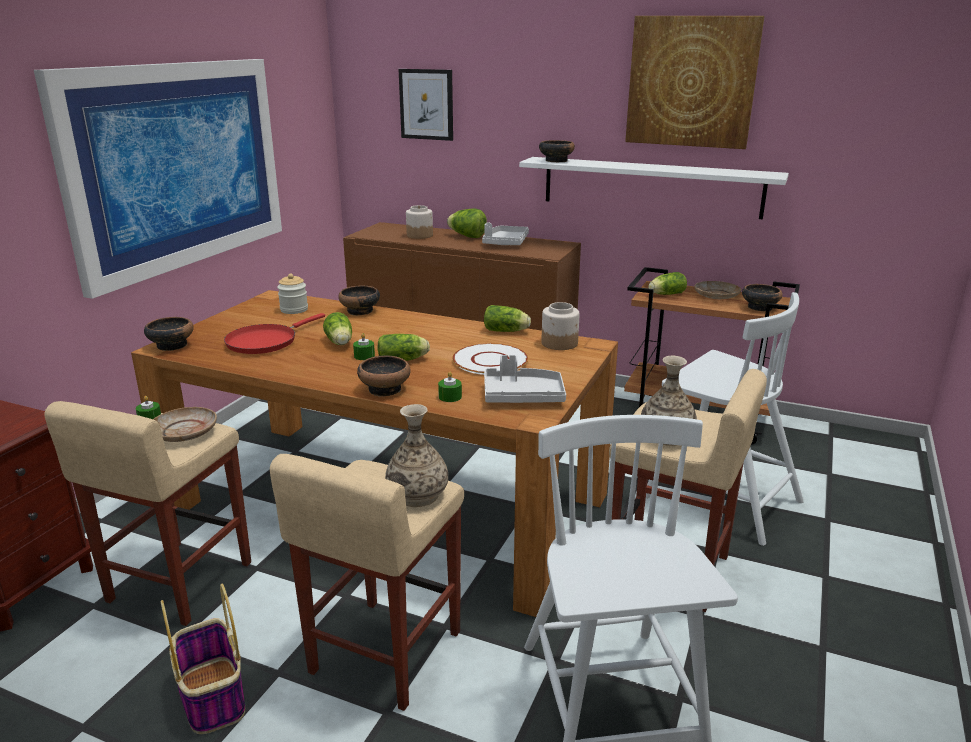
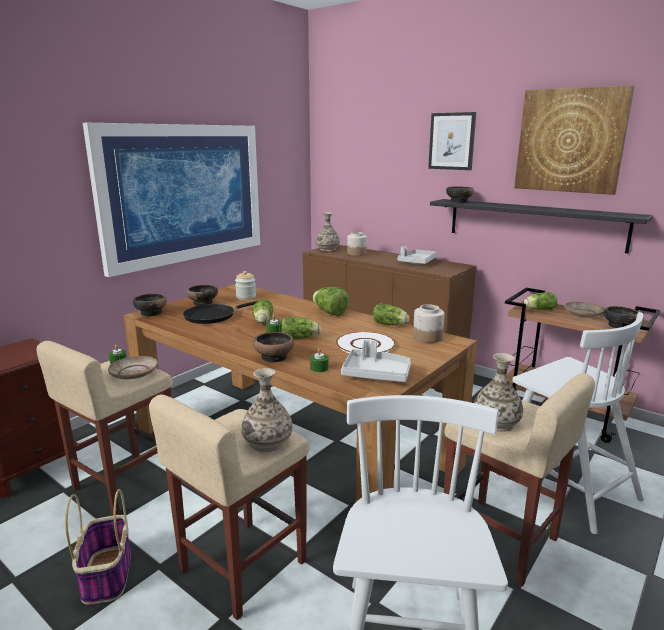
camera: 15 degrees right, 5 degrees down
(265, 341) = (213, 316): red frying pan -> black frying pan
(360, 311) = (290, 301): bowl -> bowl (203, 303)
(376, 231) = (328, 249): none -> vase
(426, 104) = (370, 160): picture -> picture (452, 141)
(467, 236) = (391, 256): lettuce -> lettuce (330, 313)
(651, 187) = (534, 224): white shelf -> black shelf

